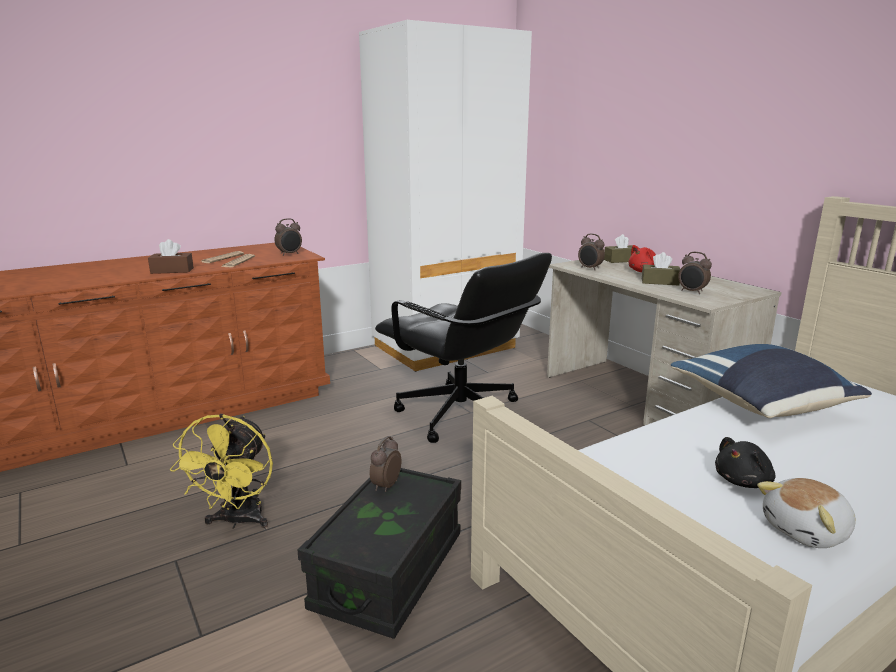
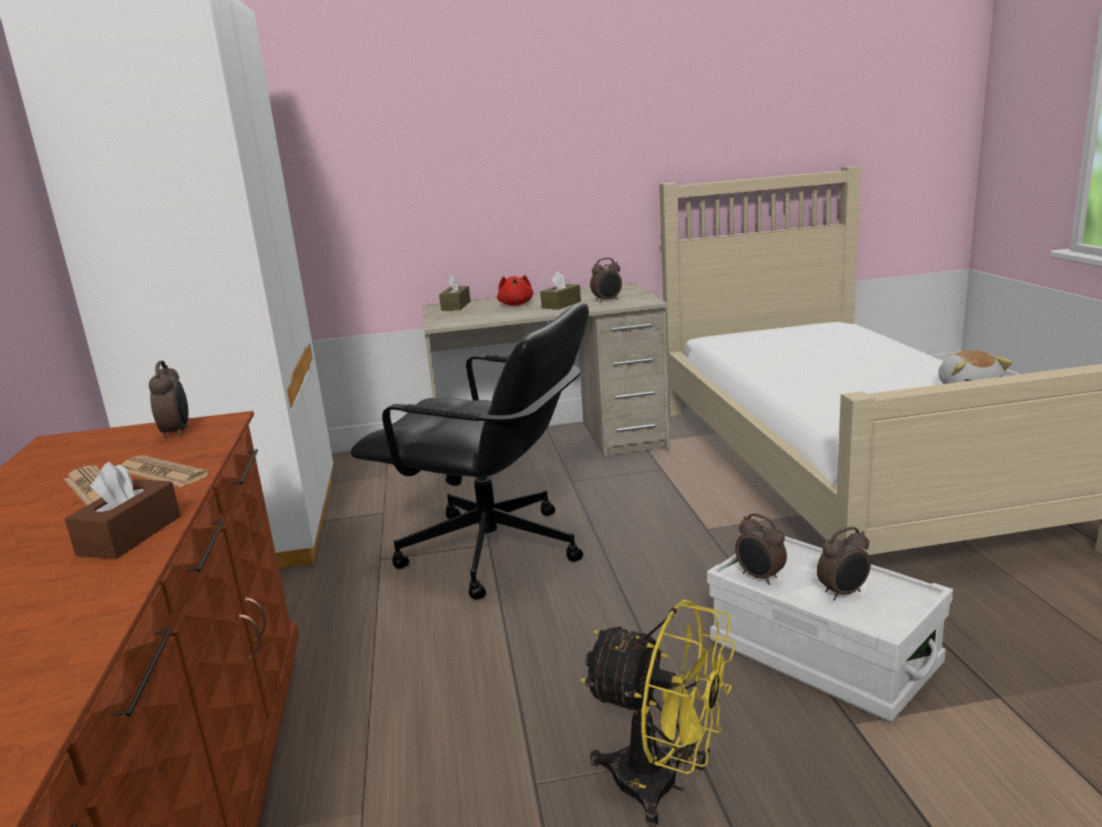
camera: 65 degrees left, 0 degrees up
(389, 571) = (822, 654): black storage box -> white storage box
(461, 416) = (493, 552): black office chair -> black office chair turned 45 degrees clockwise
(590, 268) = (472, 318): alarm clock -> alarm clock (843, 593)
(744, 481) = (897, 389): black plush toy -> none
(762, 405) = (766, 360): blue pillow -> none

